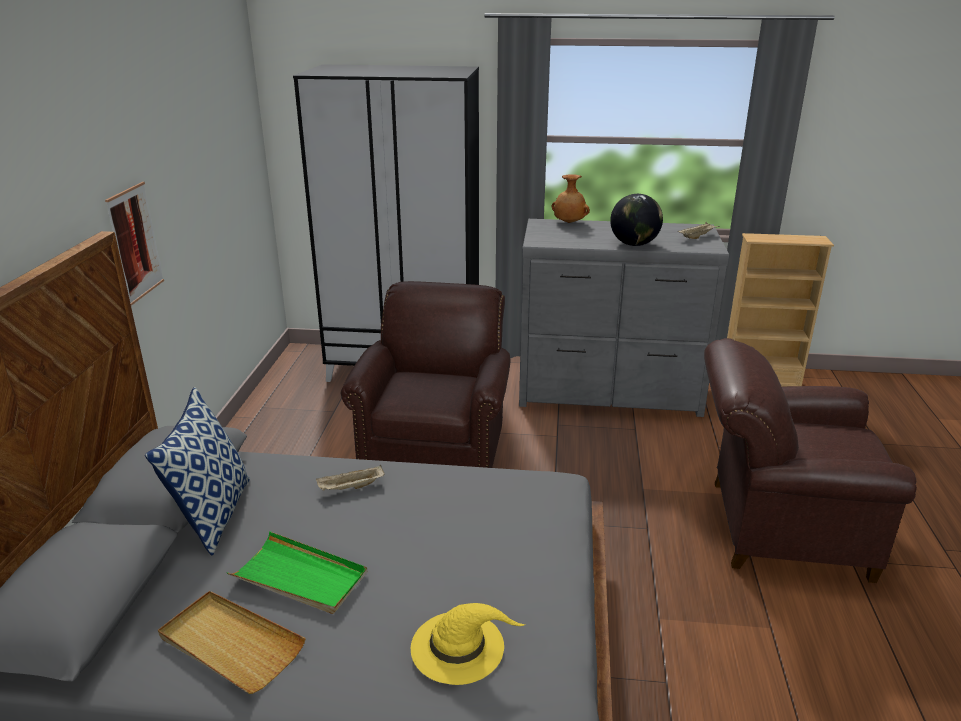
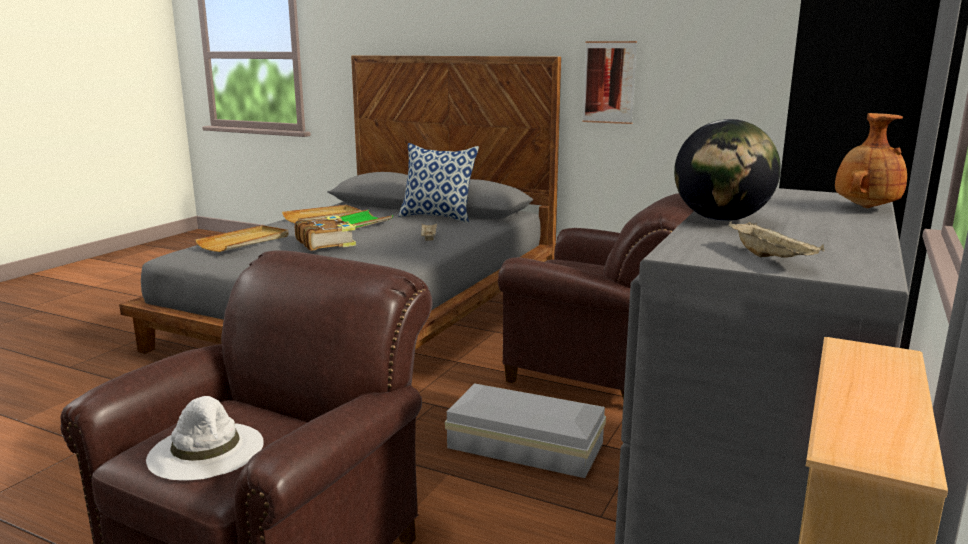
camera: 110 degrees right, 10 degrees down
(420, 560) = (326, 242): none -> book
(459, 646) = (245, 241): yellow hat -> beige tray
(583, 464) = (527, 446): none -> white storage box
(849, 446) = (207, 451): none -> white hat

